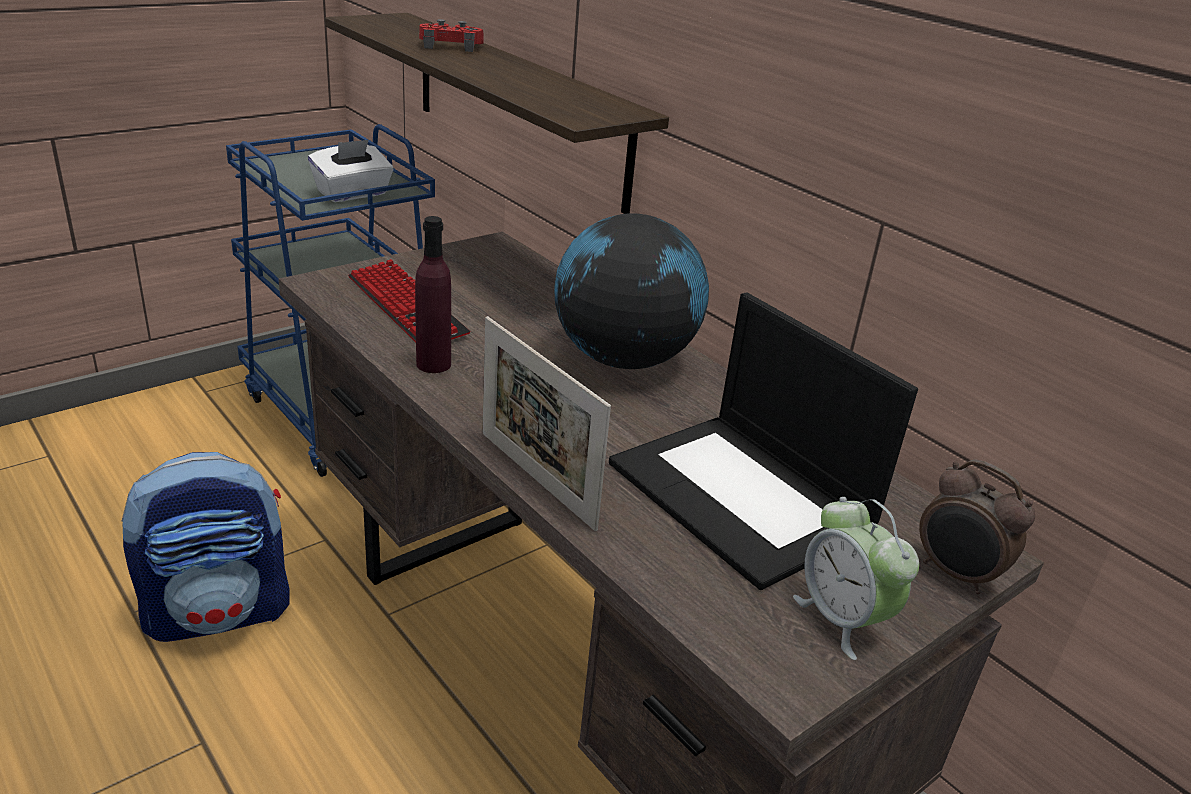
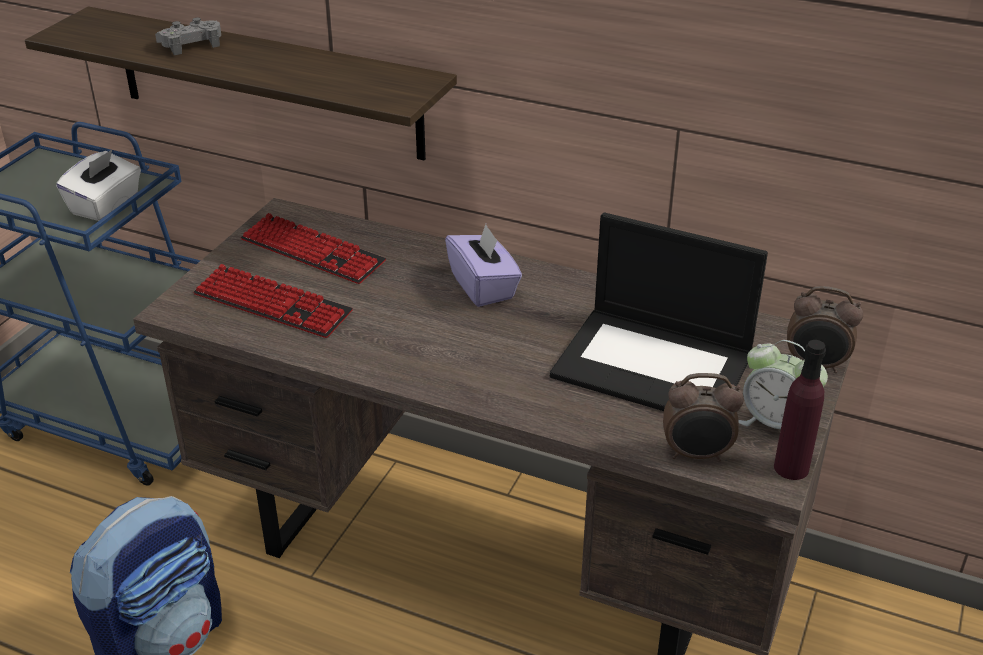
camera: 25 degrees left, 5 degrees up
(433, 364) = (348, 348): purple bottle -> purple bottle (791, 468)
(451, 46) = (191, 44): red game controller -> grey game controller
(489, 279) = (312, 251): none -> keyboard
(536, 479) = (513, 410): picture frame -> none
(623, 359) = (483, 286): globe -> purple tissue box
(706, 612) = (697, 455): none -> alarm clock

